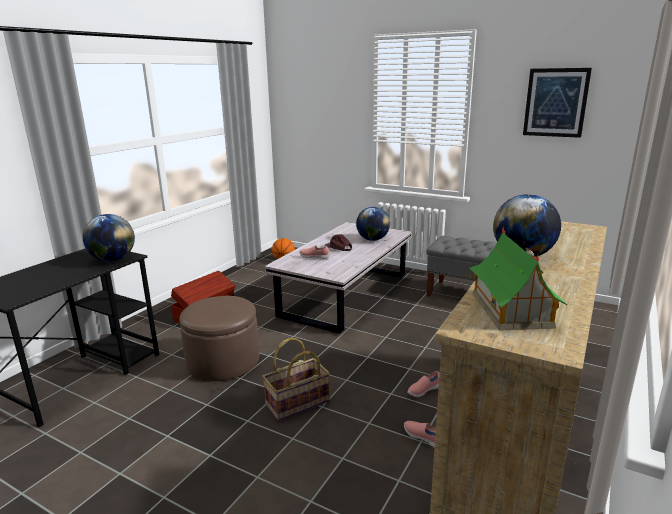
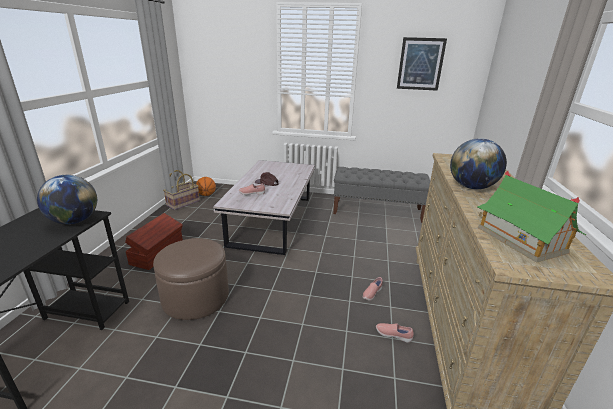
camera: 20 degrees left, 5 degrees up
(297, 403) = (281, 326): basket -> basket (183, 203)
(372, 239) = (289, 174): globe -> none

